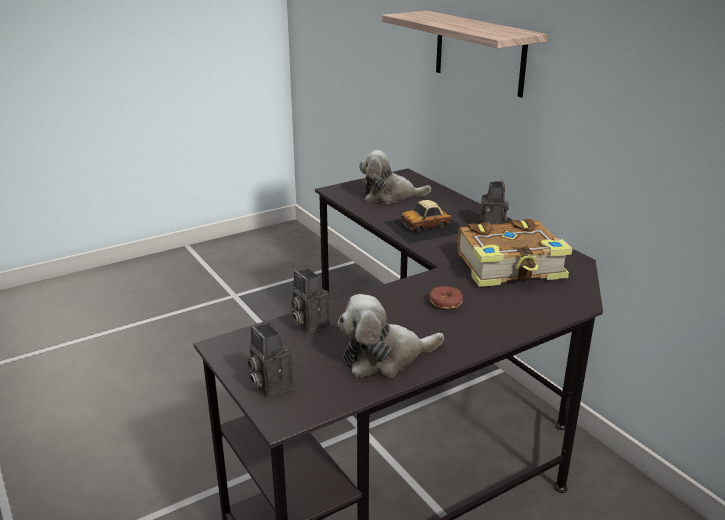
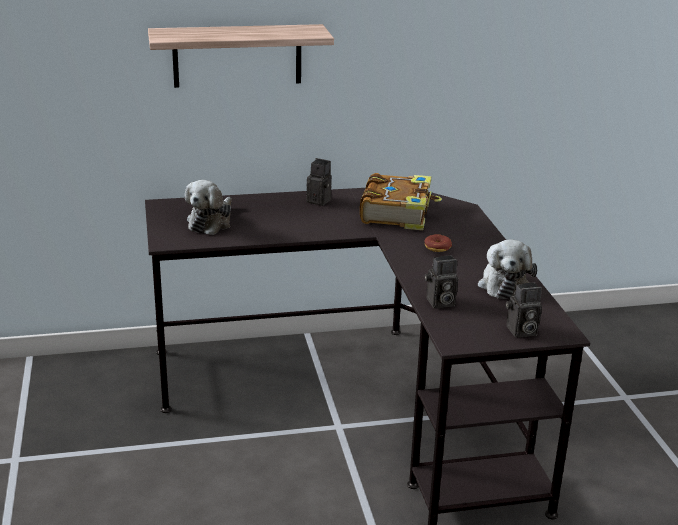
camera: 70 degrees left, 0 degrees up
(425, 226) = (296, 223): toy car -> none

